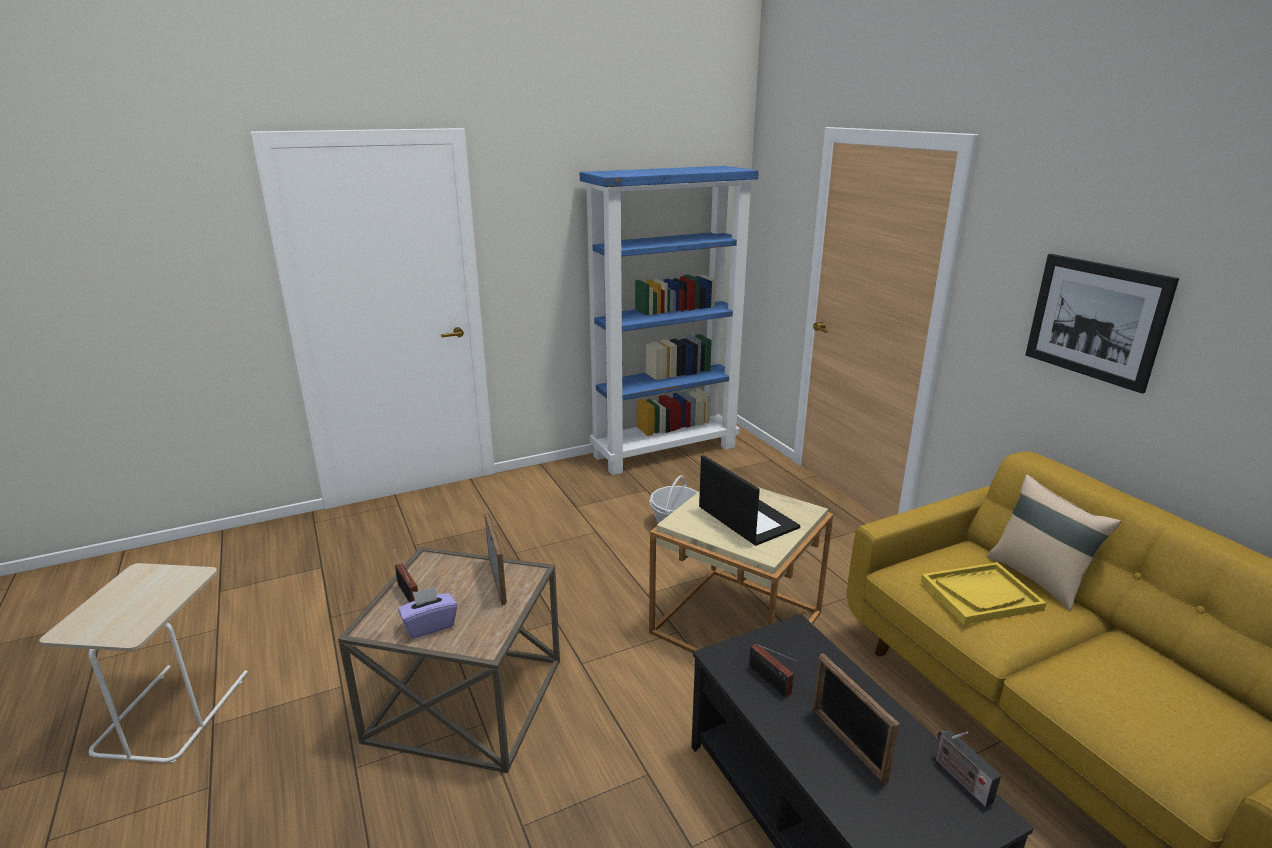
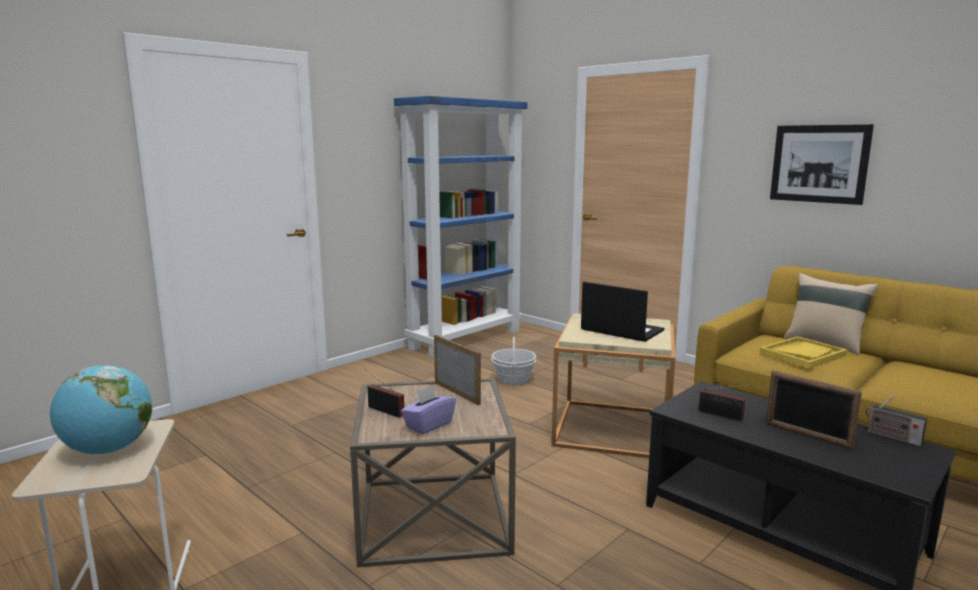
camera: 20 degrees left, 10 degrees down
(140, 599) = (109, 450): none -> globe

